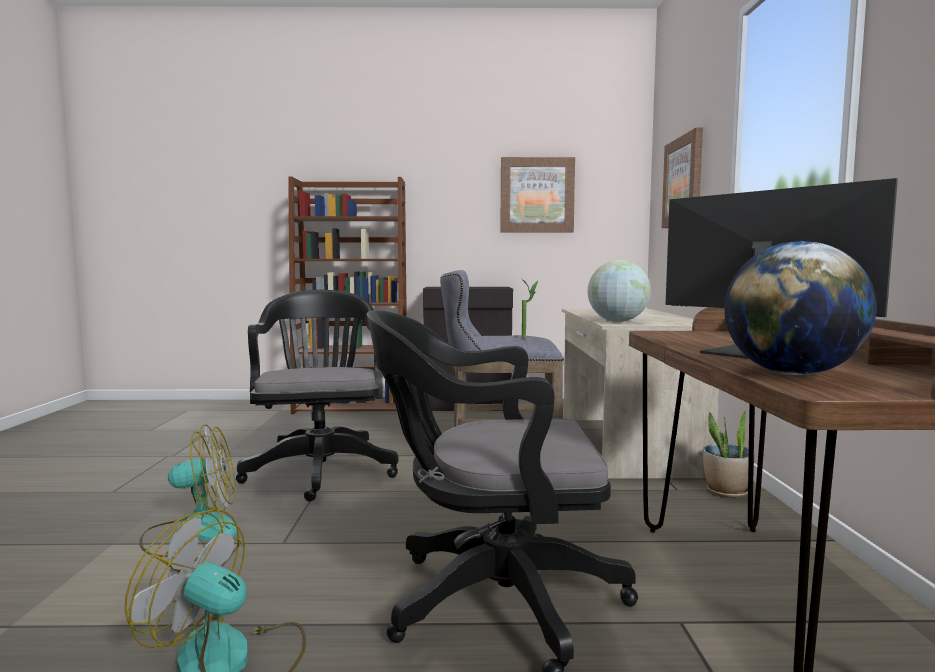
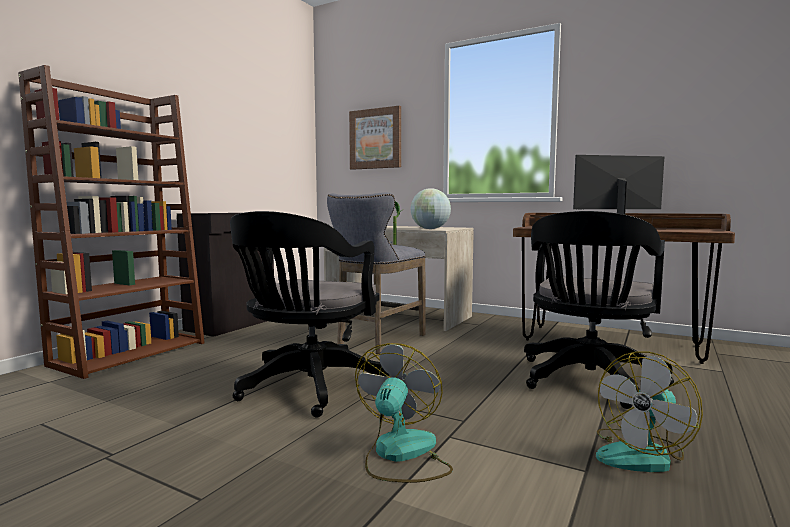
camera: 60 degrees left, 0 degrees up
(321, 469) = (308, 389): black office chair -> black office chair turned 90 degrees counterclockwise
(537, 195) = (254, 133): picture -> none
(727, 492) = (492, 319): potted plant -> none
(792, 374) = (678, 230): globe -> none

